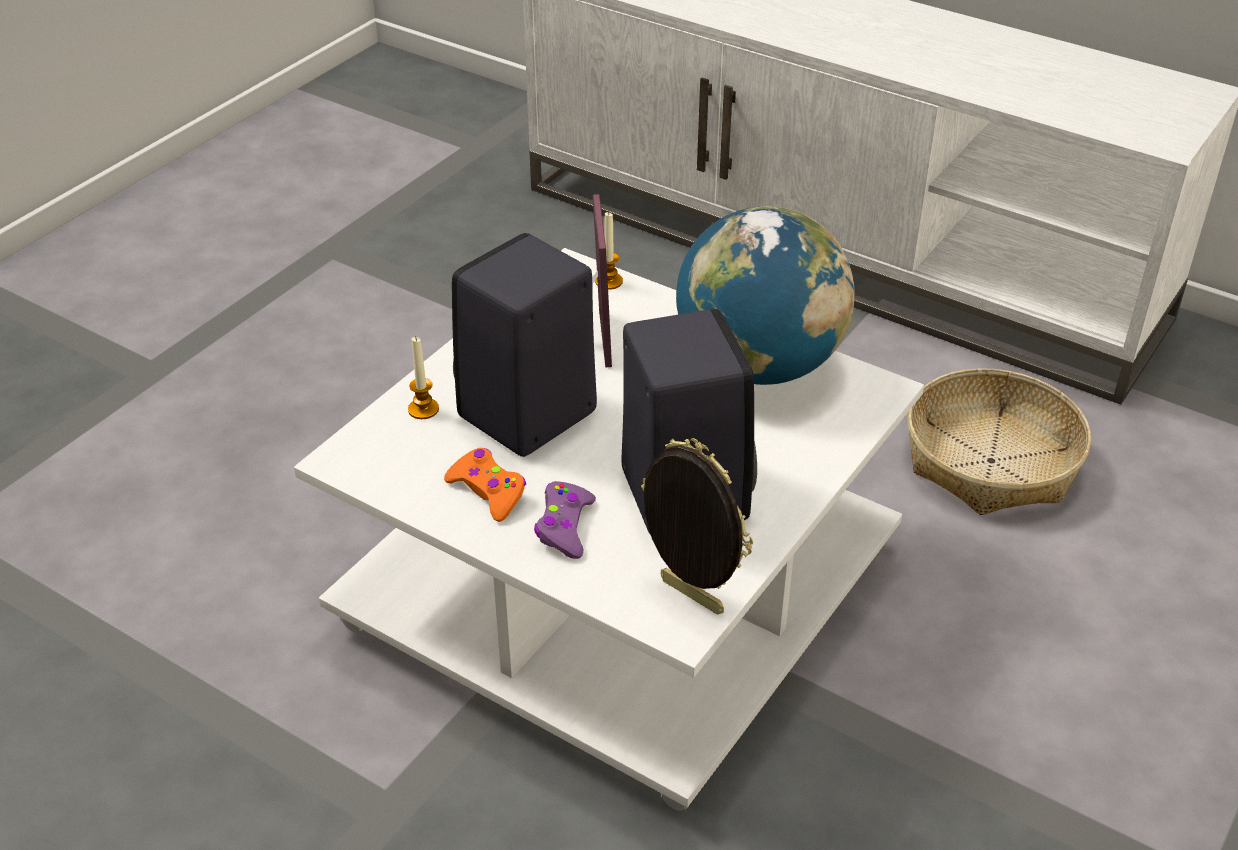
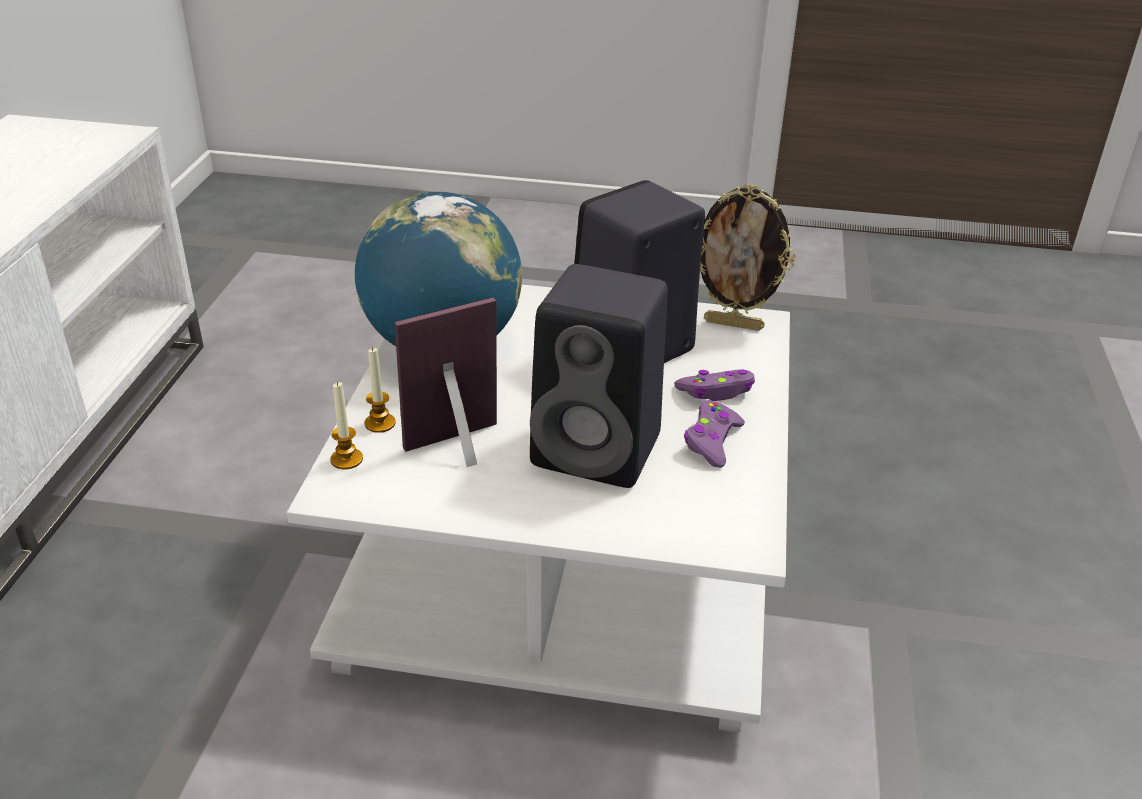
camera: 115 degrees left, 5 degrees down
(423, 409) = (637, 517): candle -> candle (380, 423)
(488, 491) = (712, 441): orange game controller -> purple game controller
(689, 598) = (734, 324): picture frame -> picture frame turned 90 degrees counterclockwise
(991, 461) = (302, 396): basket -> none

